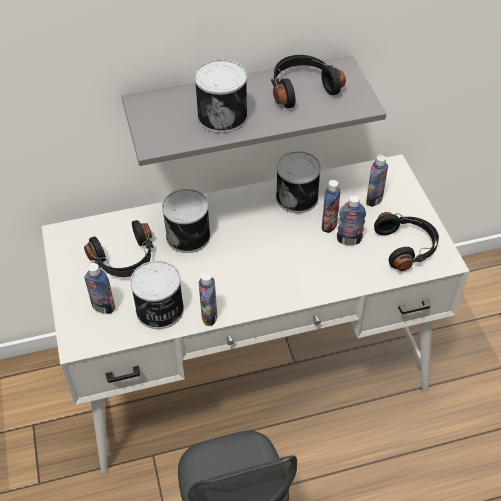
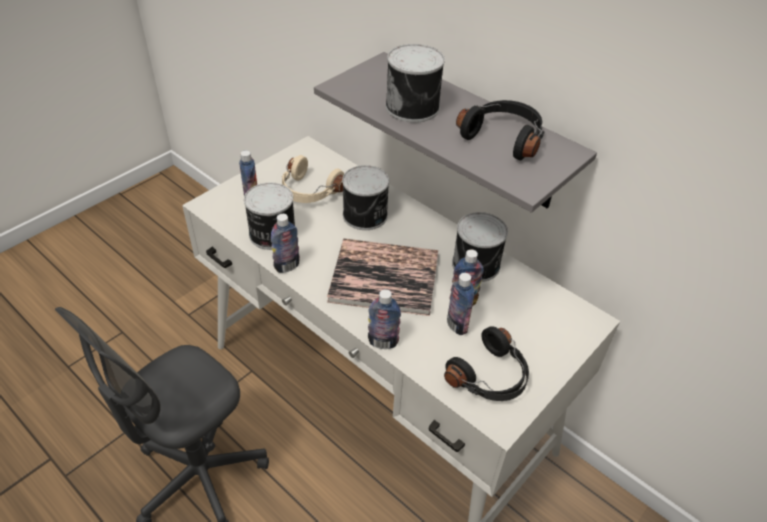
camera: 55 degrees right, 5 degrees down
(125, 260) = (309, 192): black headphones -> beige headphones
(270, 258) = (384, 277): none -> book
(374, 200) = (530, 323): bottle -> bottle (383, 342)

